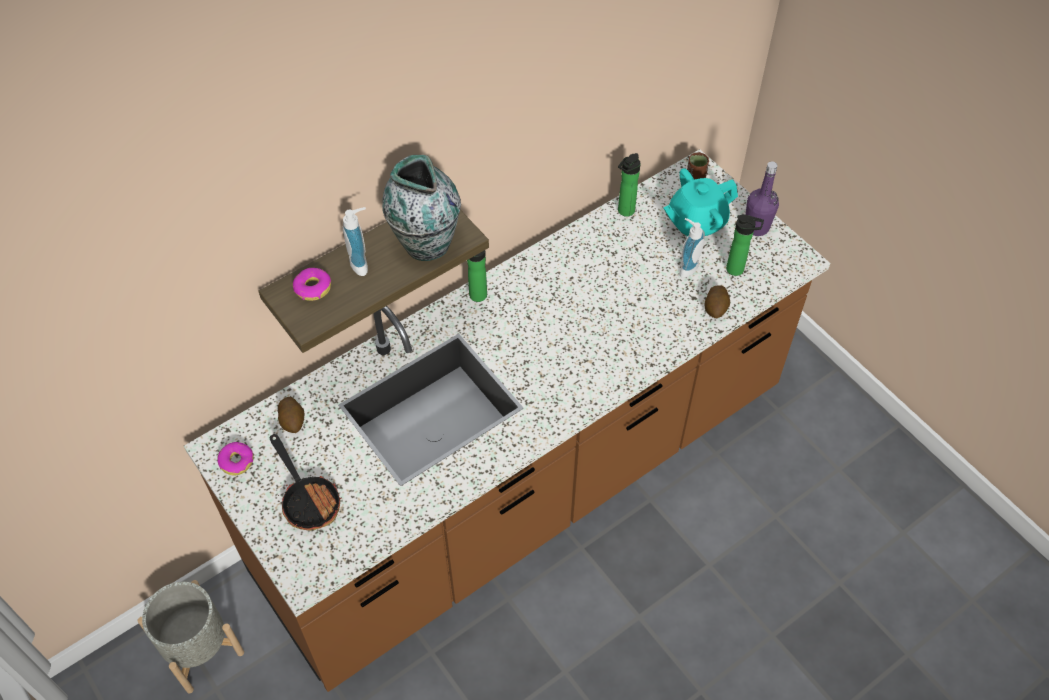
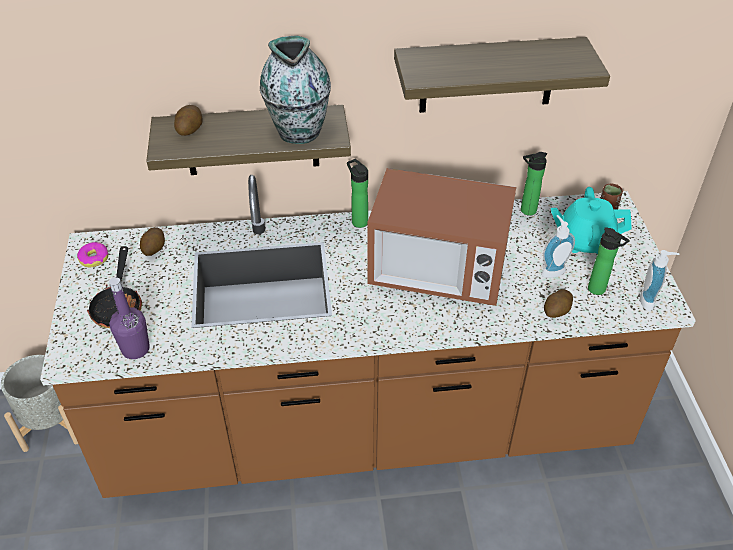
camera: 30 degrees right, 10 degrees down
(312, 288) = (189, 129): donut -> potato
(362, 263) = (239, 127): soap dispenser -> soap dispenser (650, 301)
(570, 105) = (487, 75): none -> shelf
(588, 317) = (437, 273): none -> microwave
(756, 227) = (640, 265): purple bottle -> purple bottle (135, 349)

